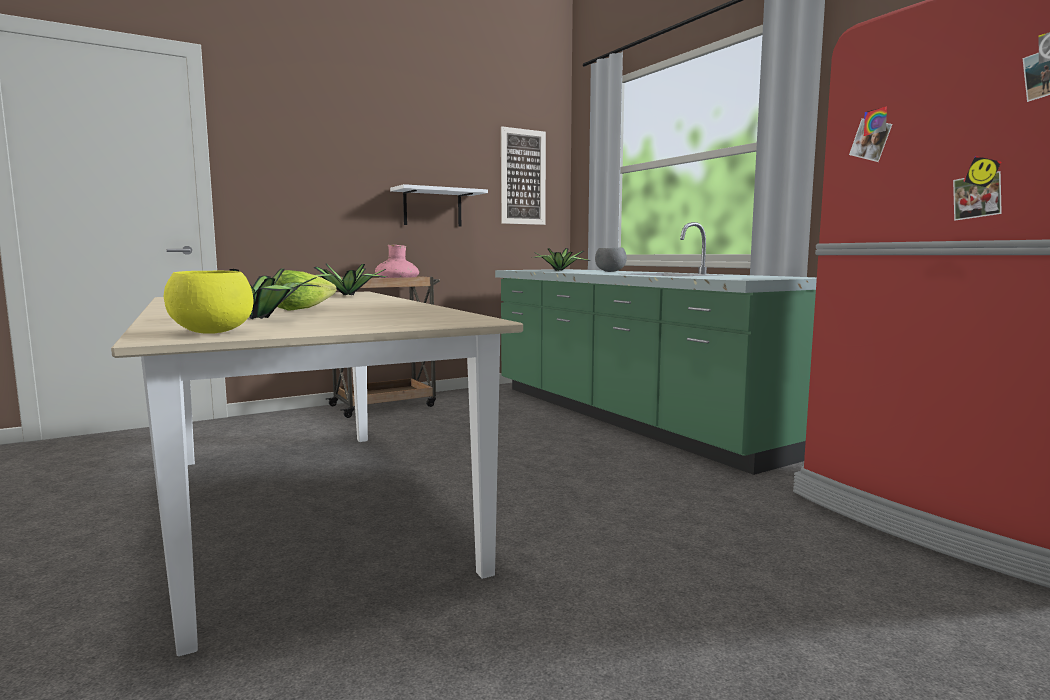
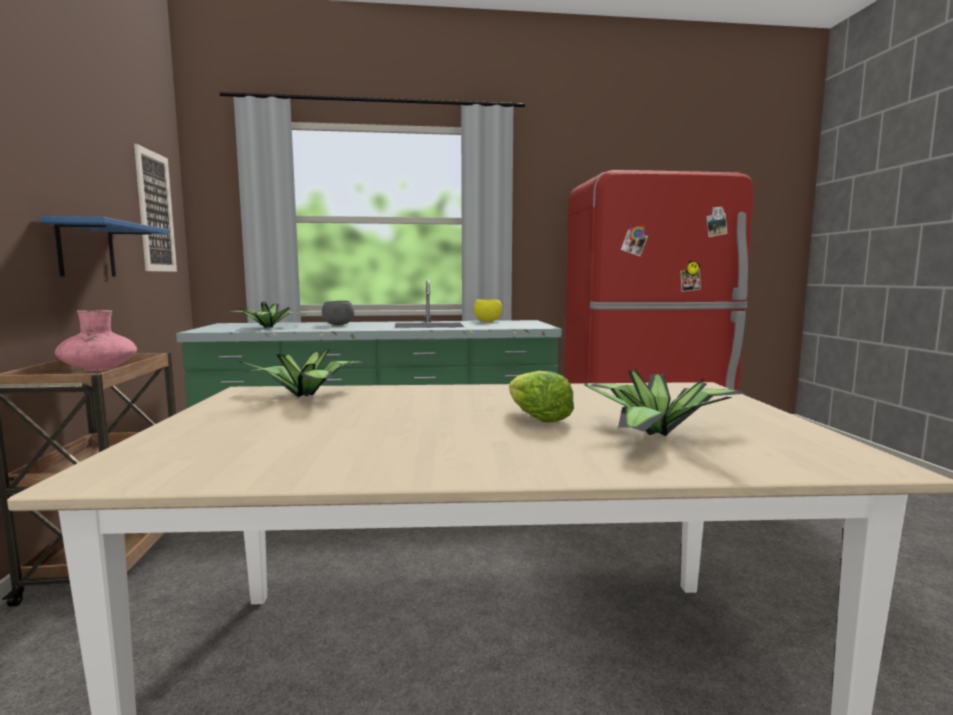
camera: 65 degrees left, 0 degrees up
(211, 332) = (822, 449): yellow bowl -> yellow bowl (487, 321)
(432, 208) = (86, 250): white shelf -> blue shelf

